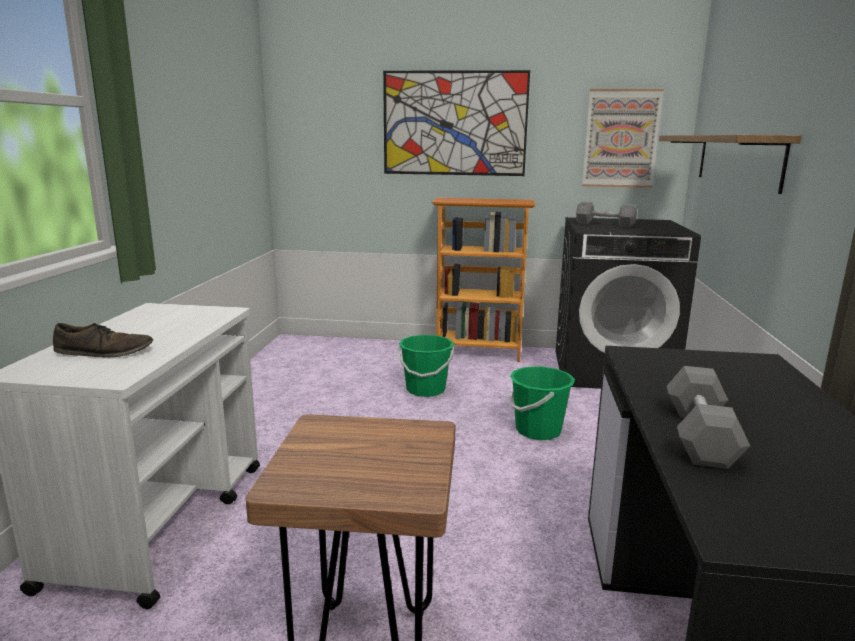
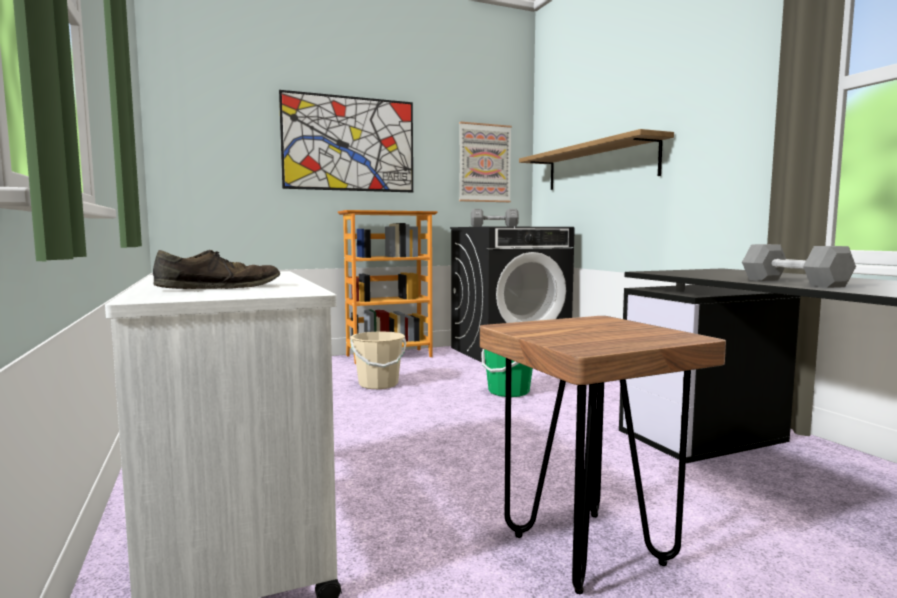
camera: 30 degrees left, 10 degrees down
(425, 389) = (378, 384): green bucket -> beige bucket

